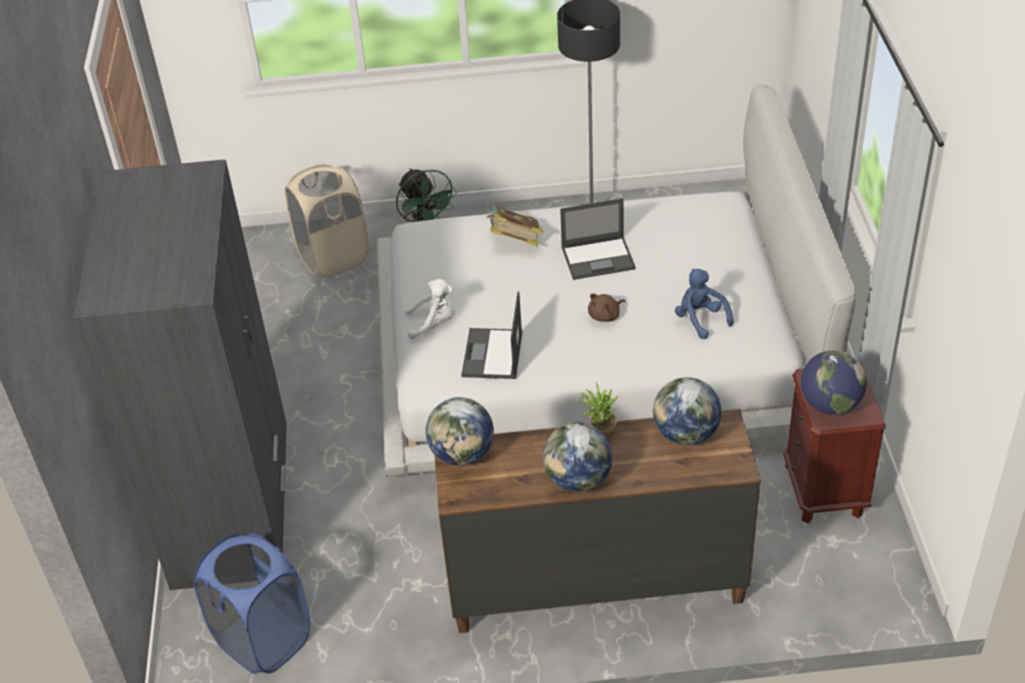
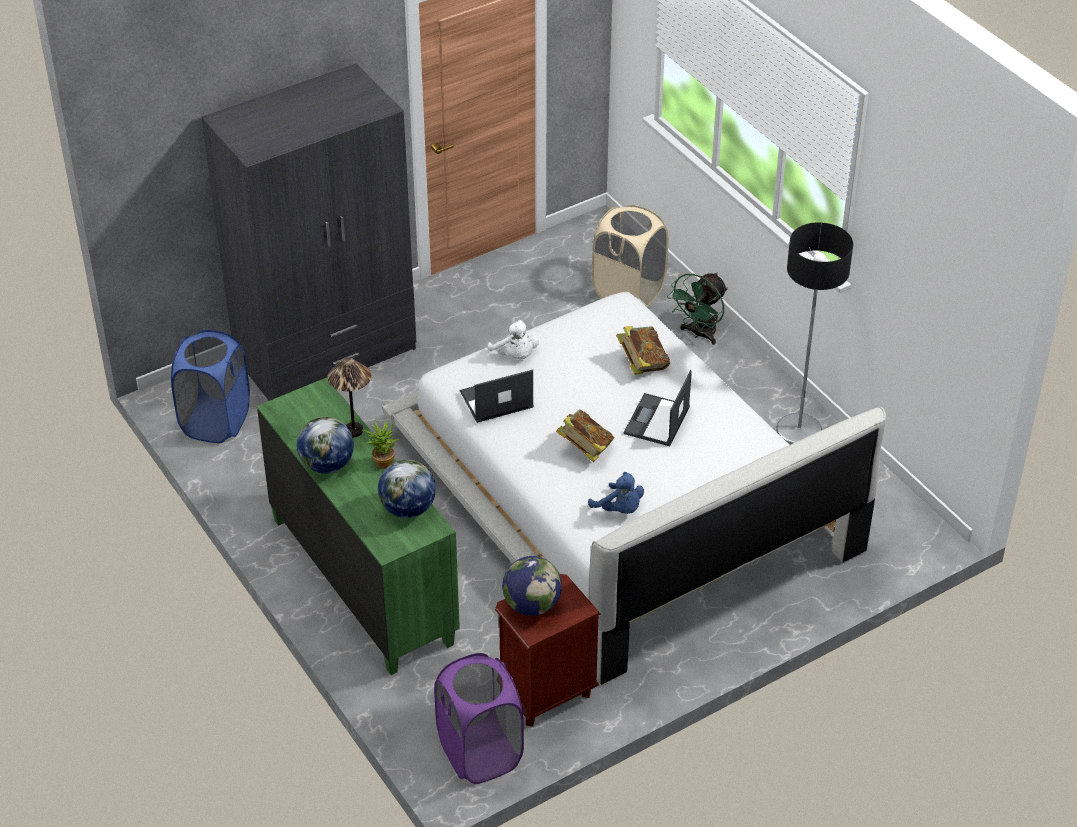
camera: 60 degrees right, 0 degrees up
(462, 454) = (319, 397): globe -> none
(537, 442) = (354, 431): none -> table lamp
(594, 583) = (362, 579): brown dresser -> green dresser
(599, 258) = (656, 421): laptop -> laptop turned 60 degrees clockwise
(605, 315) = (585, 449): brown plush toy -> book
(700, 319) = (619, 509): blue plush toy -> blue plush toy turned 105 degrees clockwise
(880, 565) = (480, 753): none -> purple laundry basket

